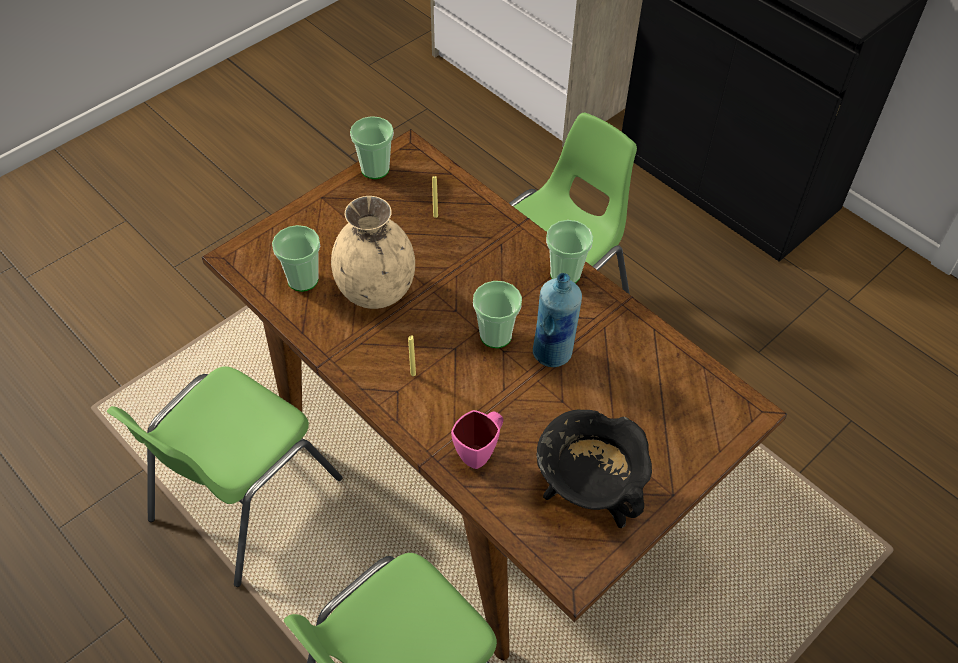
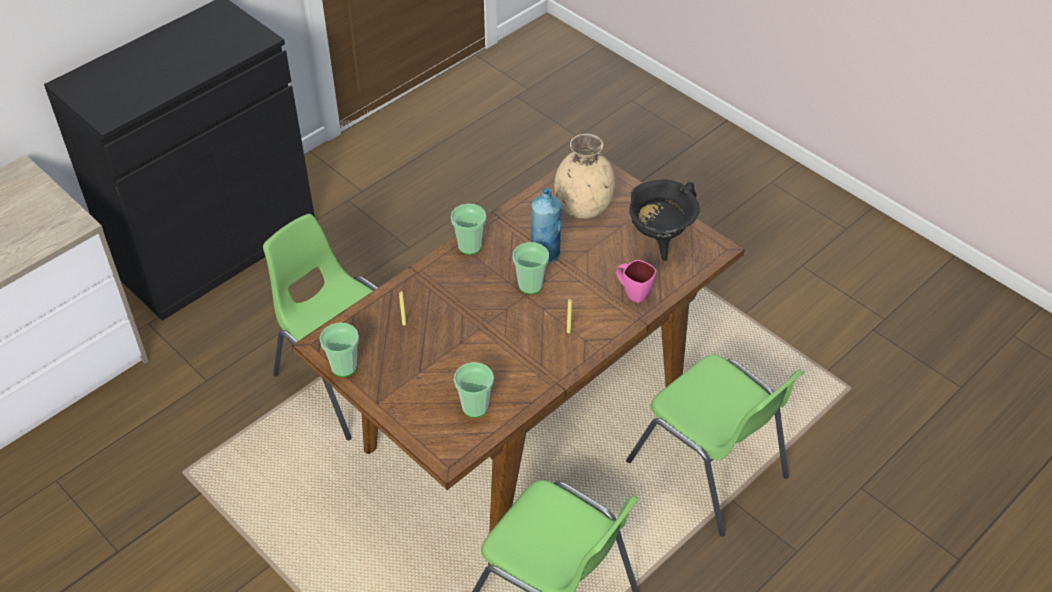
camera: 90 degrees left, 5 degrees down
(377, 290) = (487, 357): beige vase -> beige vase (583, 207)

